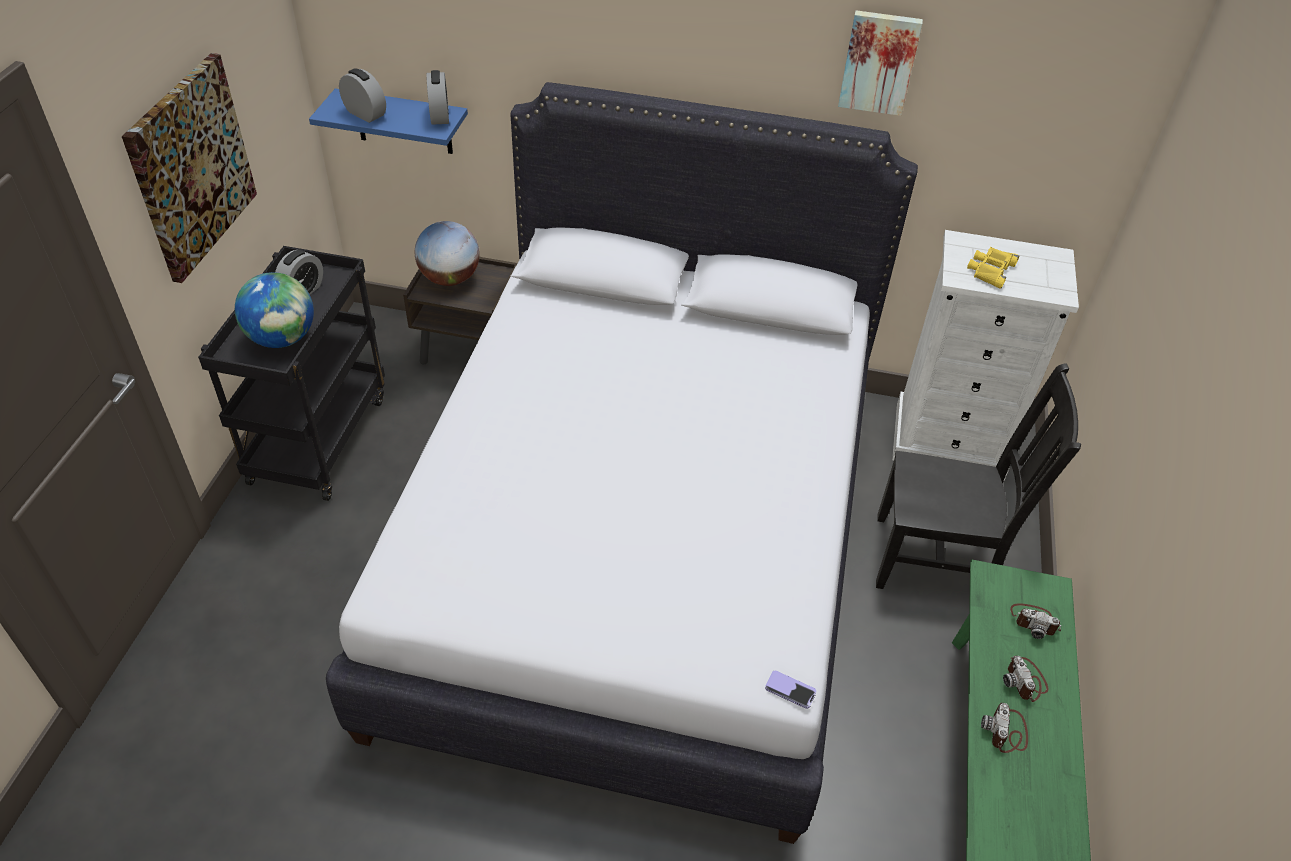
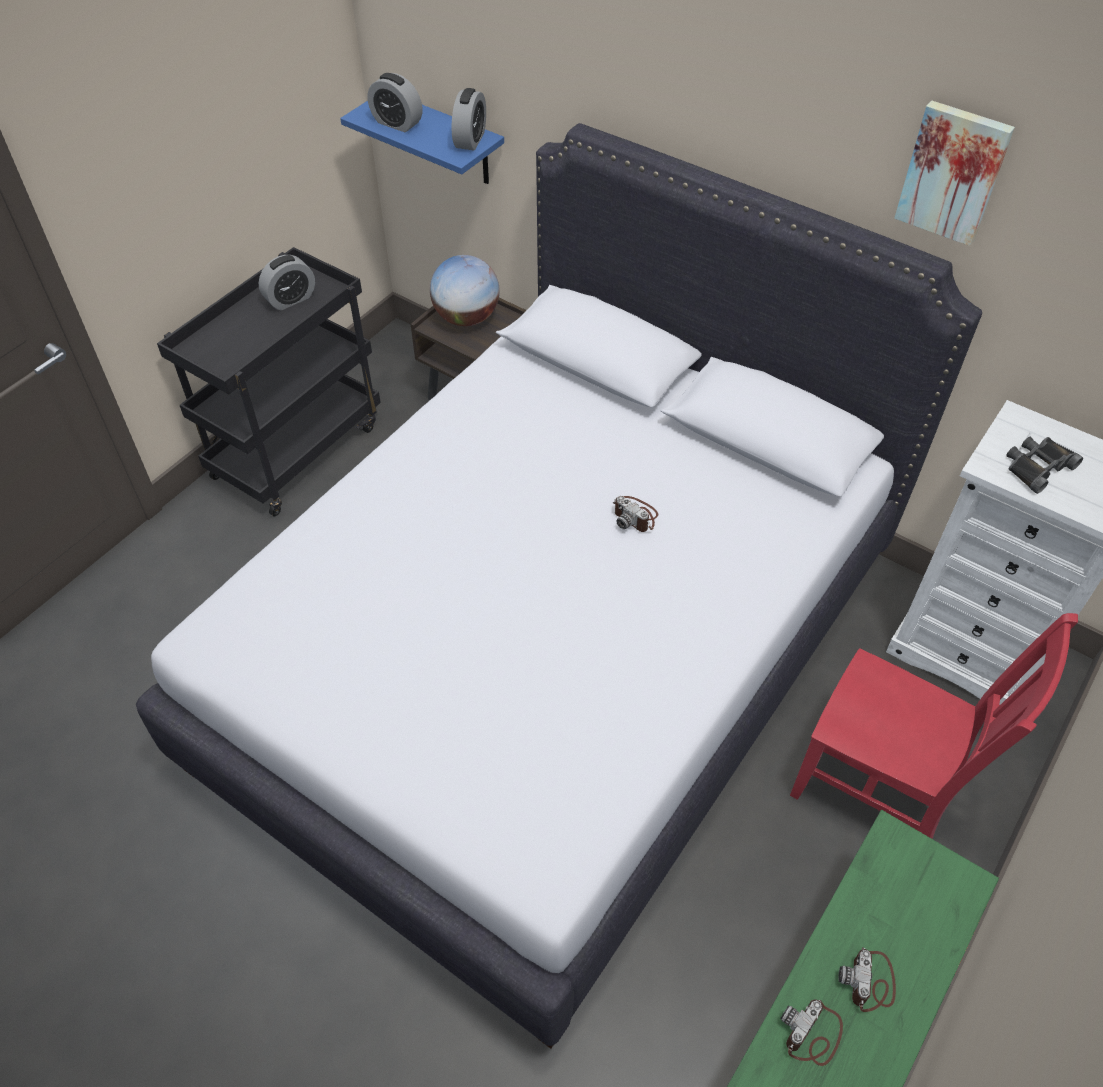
camera: 25 degrees right, 5 degrees up
(191, 167) = (176, 149): picture -> none
(282, 338) = (246, 344): globe -> none
(365, 114) = (397, 123): alarm clock -> alarm clock turned 150 degrees clockwise
(790, 690) = (545, 895): phone -> none
(939, 560) = (882, 788): black chair -> red chair
(990, 270) = (1037, 466): yellow binoculars -> black binoculars
(1034, 621) = (920, 913): camera -> camera (635, 516)

